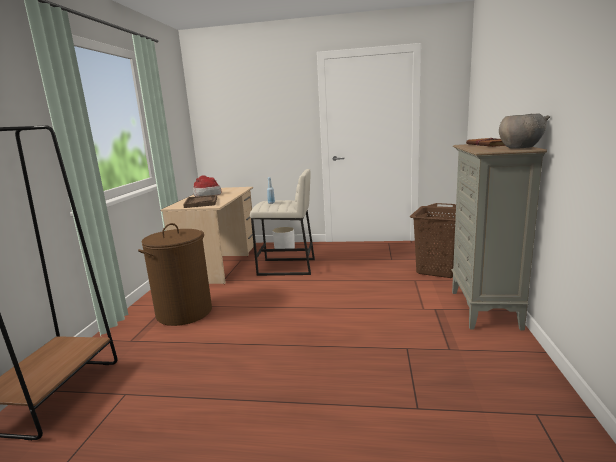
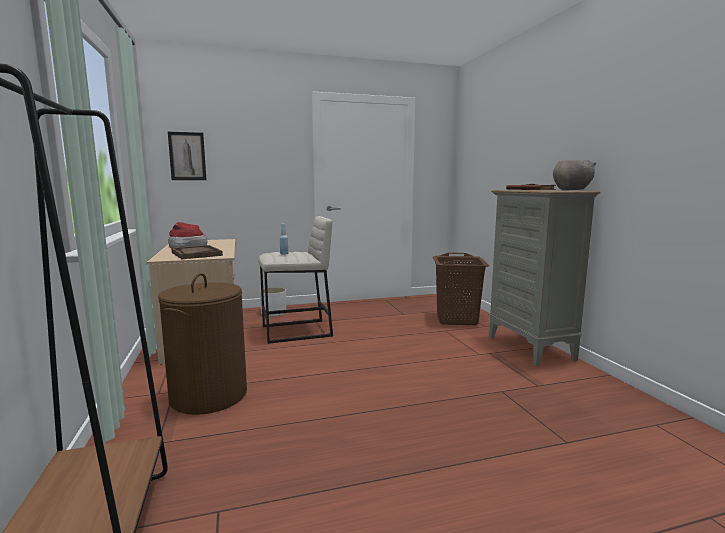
camera: 25 degrees left, 5 degrees down
(218, 119) = (187, 156): none -> picture

